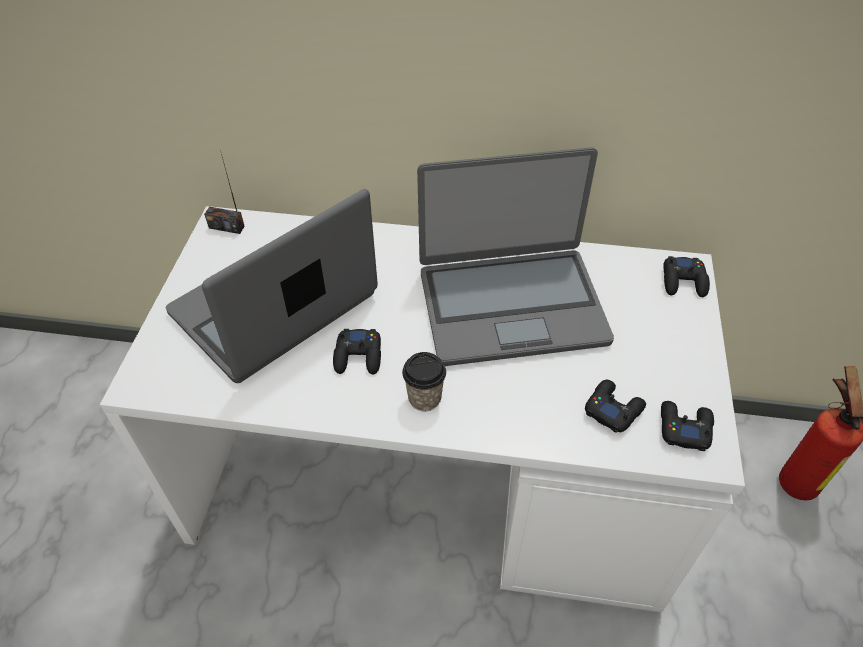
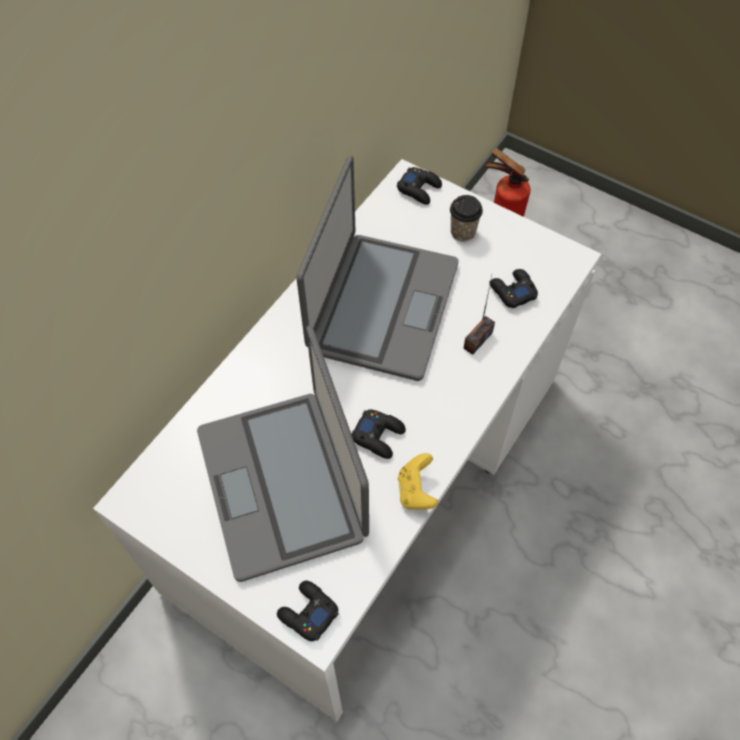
camera: 65 degrees left, 10 degrees up
(226, 227) = (142, 496): radio -> radio (477, 340)
(310, 408) = (416, 491): none -> yellow game controller
(424, 398) = (446, 405): cup -> cup (463, 232)
(683, 428) = (546, 260): black game controller -> black game controller (307, 613)

